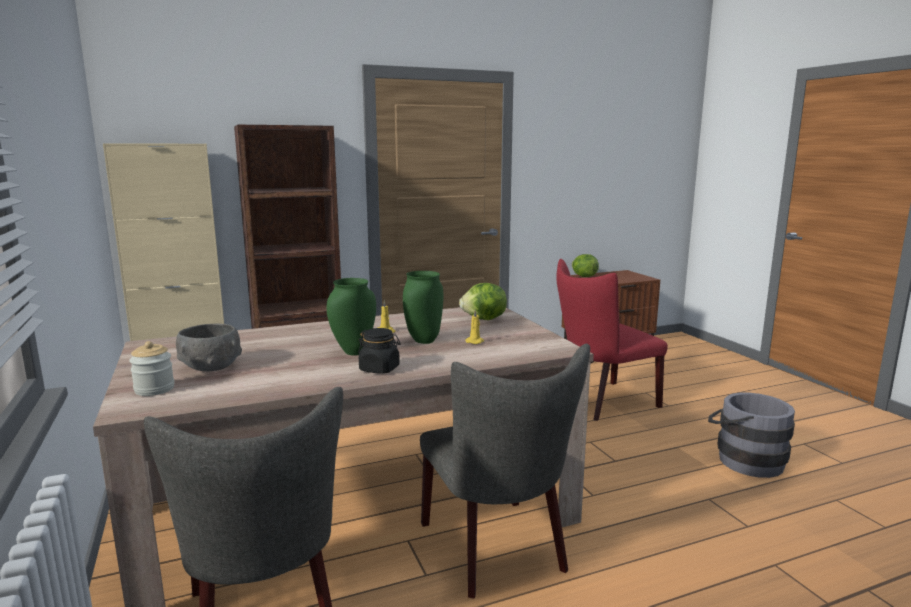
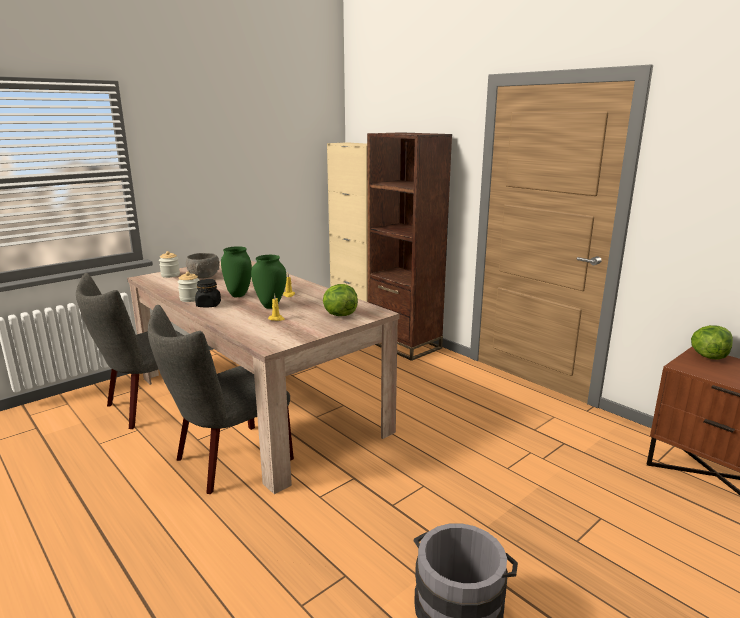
camera: 70 degrees right, 5 degrees up
(333, 378) = (190, 299): none -> jar
(601, 402) = (532, 484): red chair -> none

